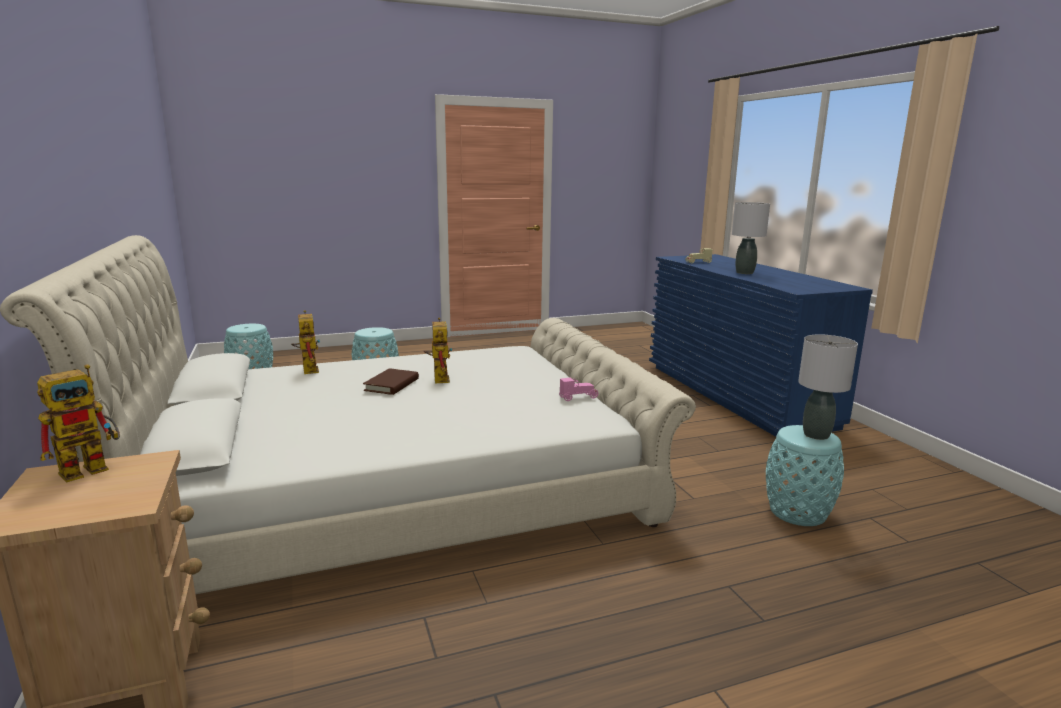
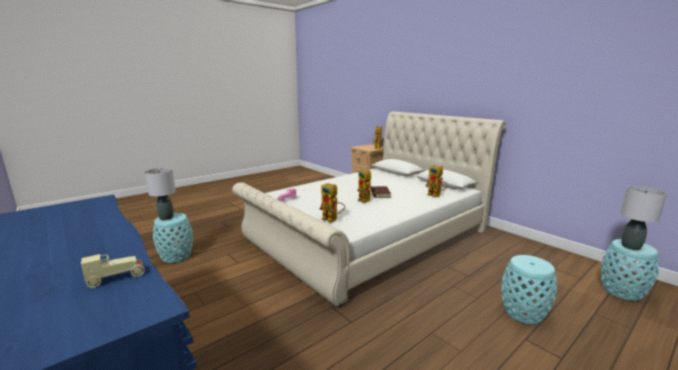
camera: 160 degrees right, 0 degrees up
(527, 359) = (332, 220): none -> toy robot
(744, 272) = (90, 238): grey table lamp -> grey table lamp (630, 247)

